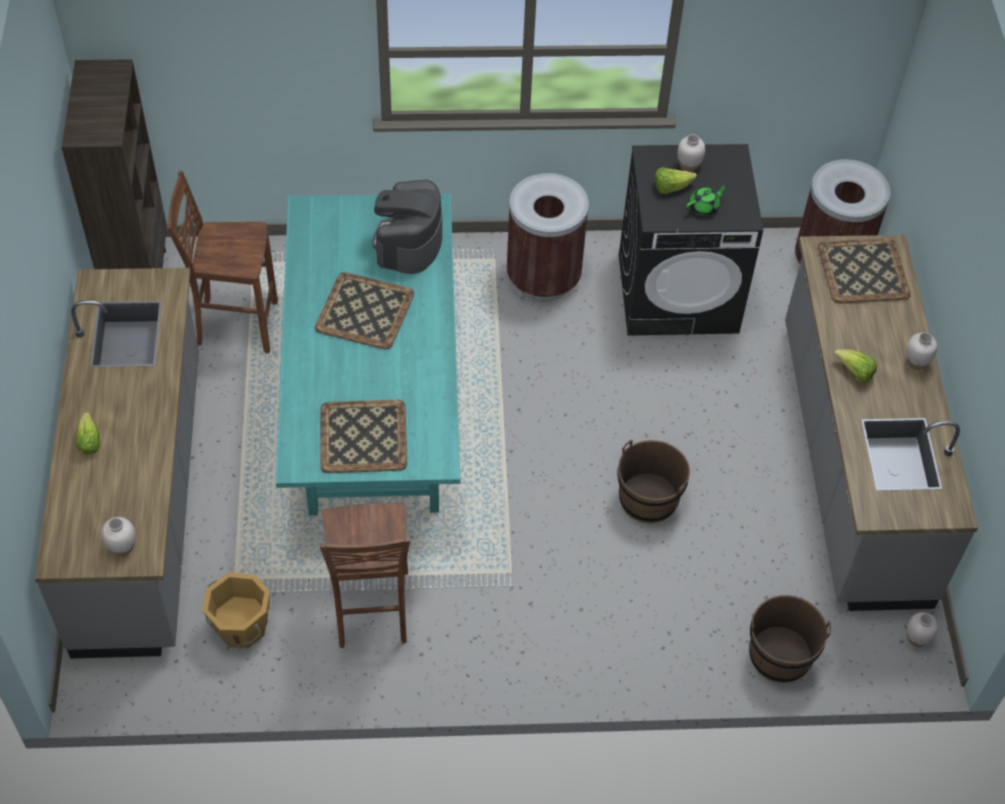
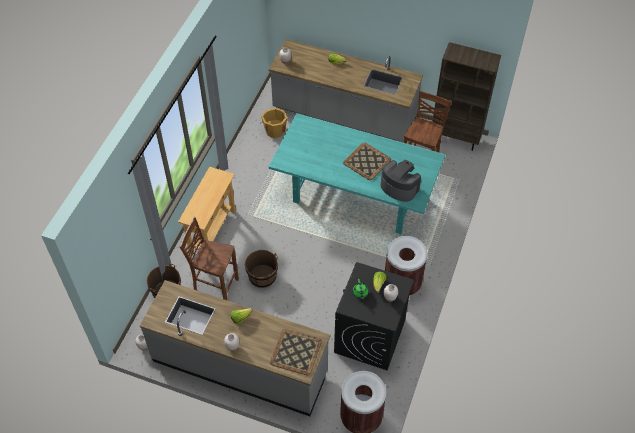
camera: 115 degrees right, 0 degrees up
(364, 436) = (303, 143): tray -> none
(371, 611) = (260, 168): brown stool -> brown stool (215, 287)
(588, 635) = (212, 231): none -> beige console table

